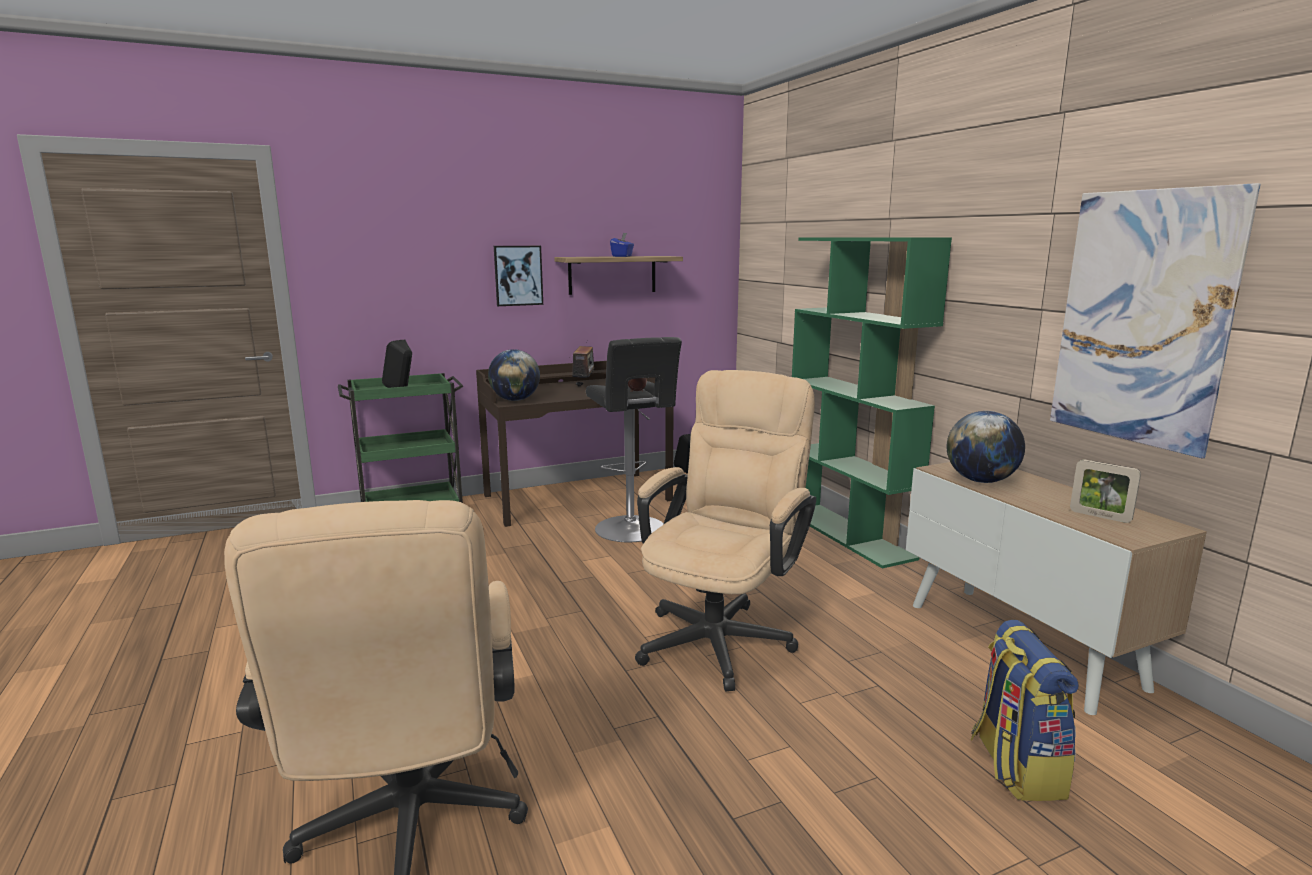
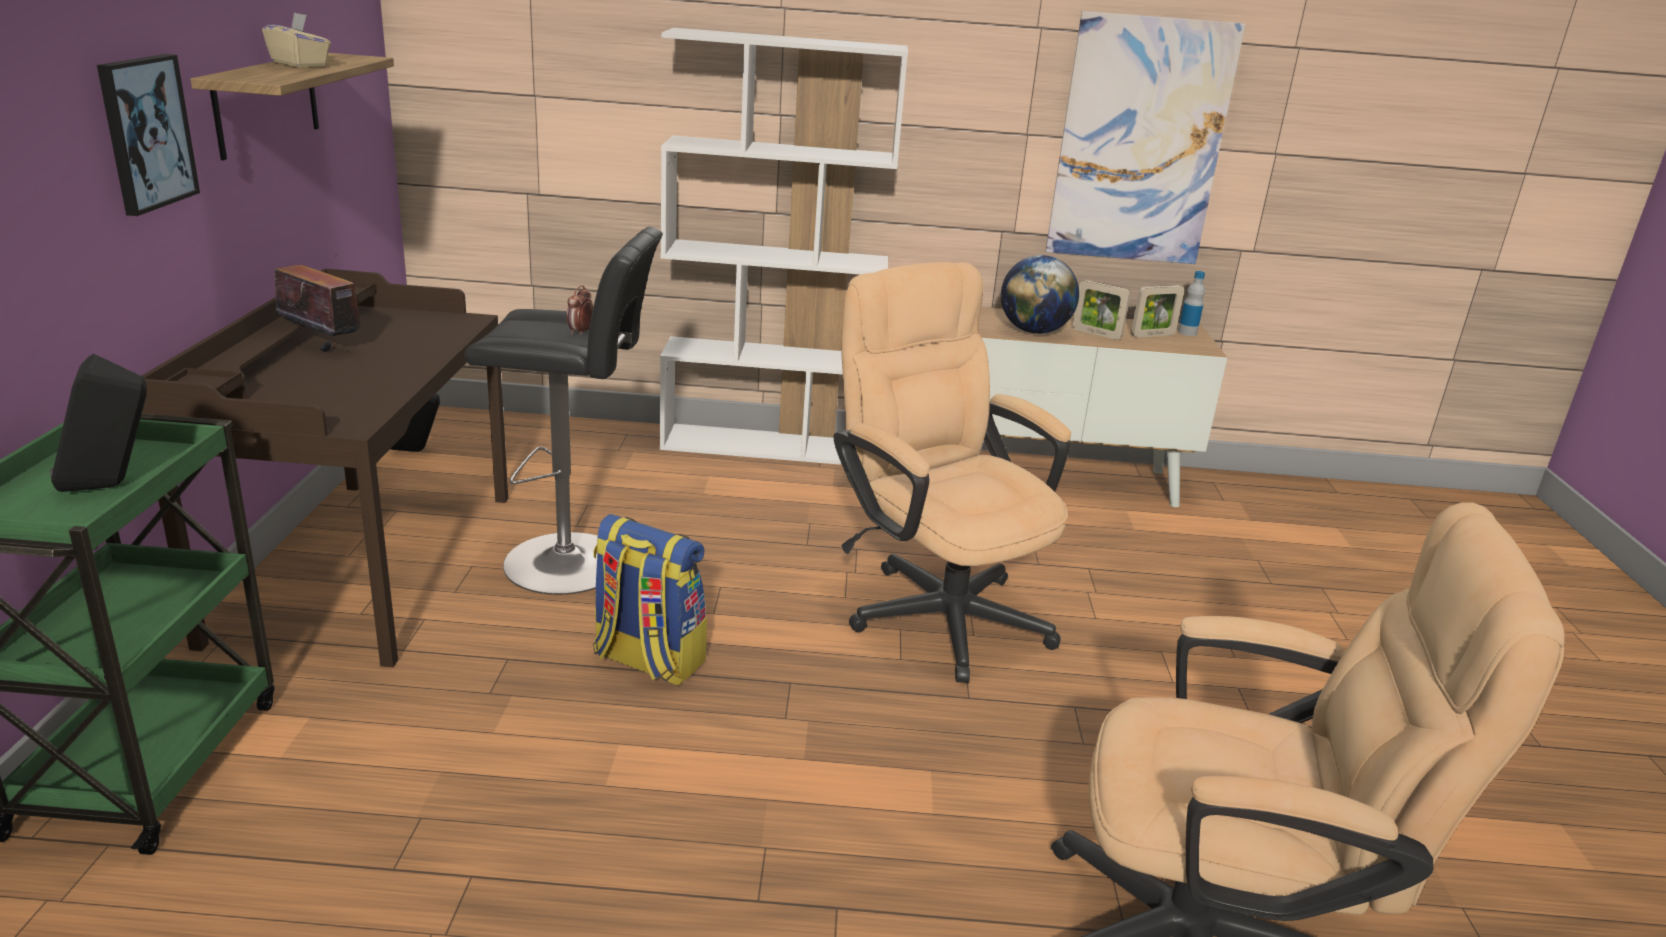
camera: 65 degrees left, 10 degrees up
(515, 400) = (337, 416): globe -> none
(622, 256) = (300, 64): blue tissue box -> beige tissue box
(848, 534) = (768, 446): green bookcase -> white bookcase
(1015, 766) = (1230, 566): backpack -> backpack (647, 660)
(1038, 498) = (1096, 334): none -> picture frame
(1155, 528) = (1187, 332): none -> bottle

